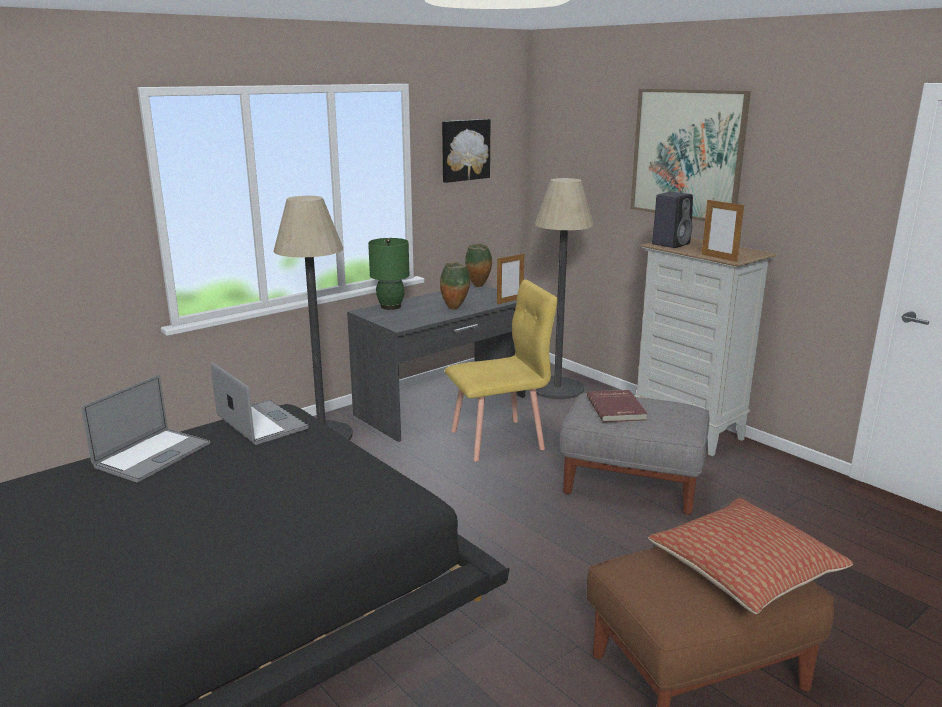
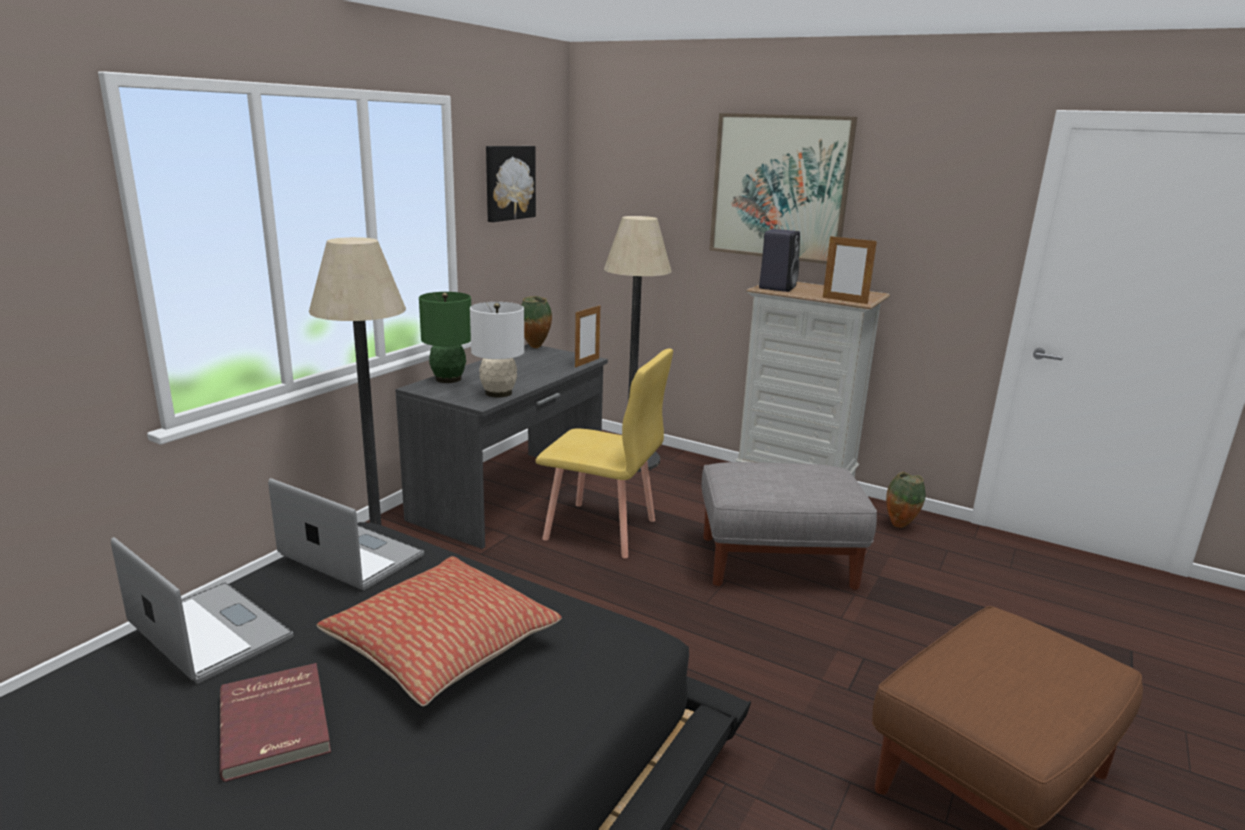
camera: 20 degrees left, 0 degrees up
(152, 455) = (210, 632): laptop -> laptop turned 60 degrees counterclockwise
(419, 320) = (498, 393): none -> white table lamp
(455, 309) = (530, 376): vase -> vase (900, 526)
(498, 440) = (601, 530): yellow chair -> yellow chair turned 60 degrees clockwise
(617, 408) = (765, 479): red book -> red book (277, 722)
(743, 571) = (1048, 659): pillow -> pillow (441, 647)

